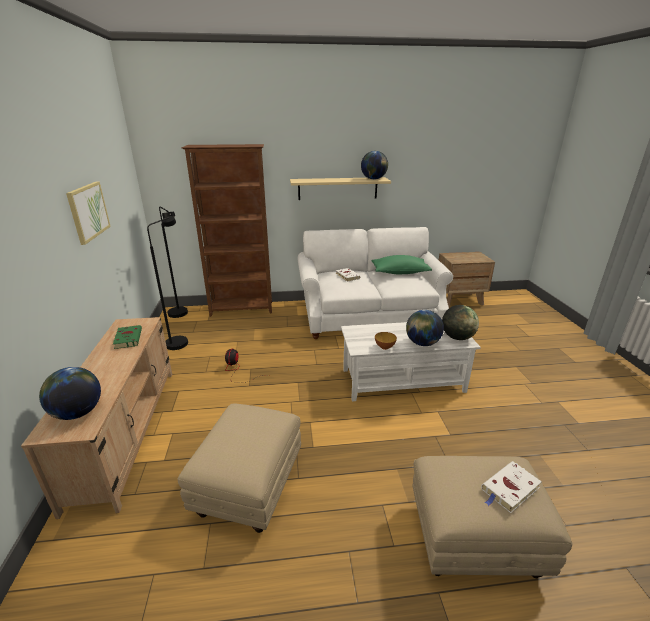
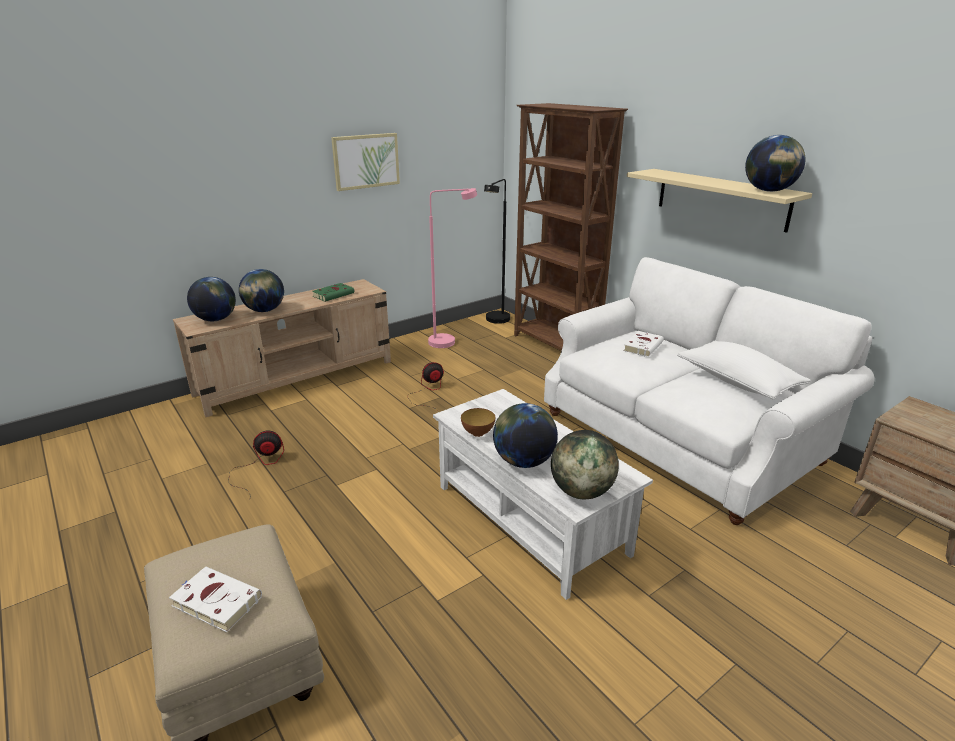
camera: 60 degrees right, 0 degrees up
(104, 379) = (264, 310): none -> globe
(180, 341) = (449, 341): black floor lamp -> pink floor lamp
(249, 486) = (260, 466): beige ottoman -> fan
(400, 272) = (738, 382): green pillow -> white pillow

